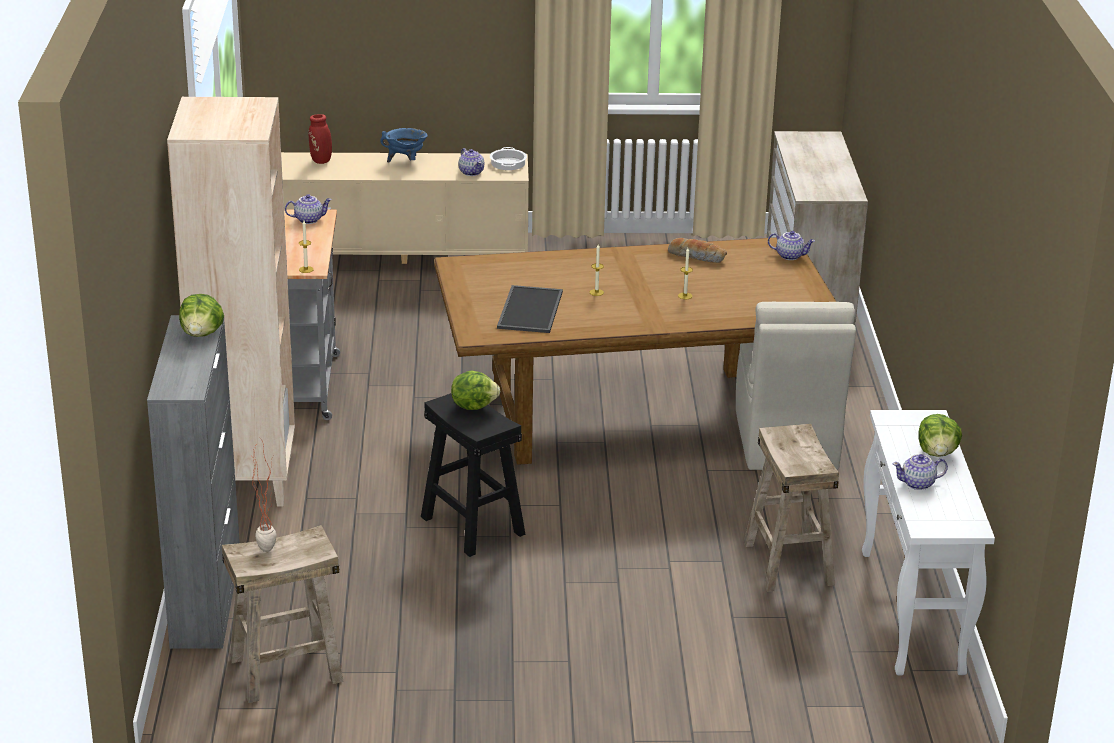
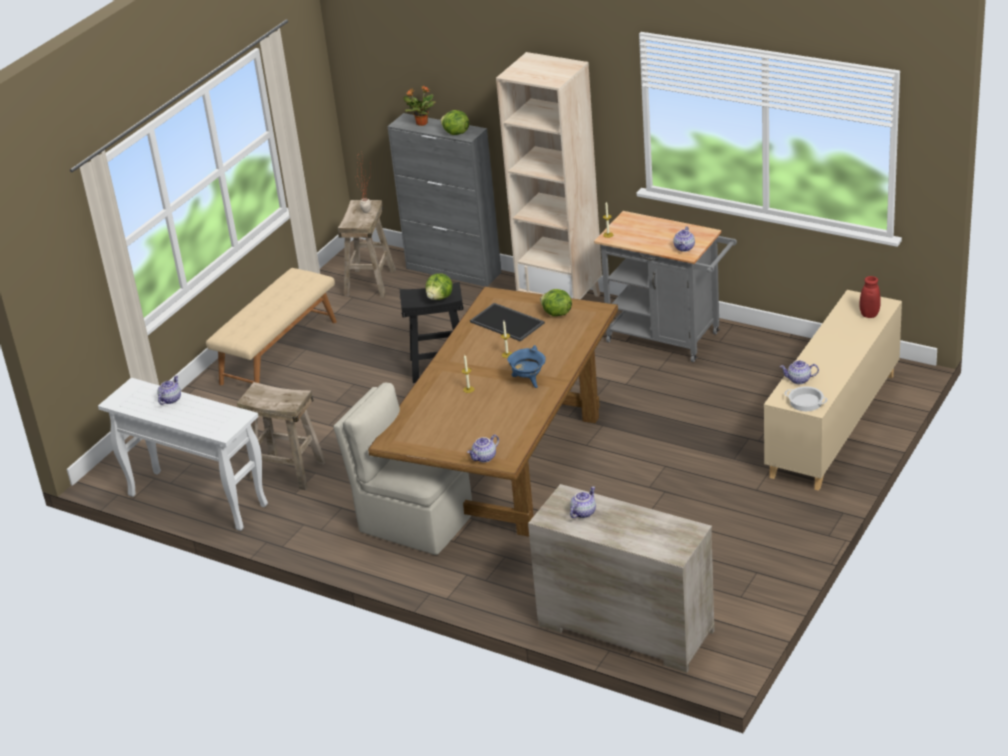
camera: 125 degrees right, 5 degrees up
(179, 372) = (421, 123): none -> potted plant
(405, 161) = (843, 353): blue cooking pot -> blue cooking pot (528, 381)
(539, 686) = (278, 352): none -> beige bench
(697, 256) = (521, 414): bread -> none
(823, 181) = (583, 512): none -> teapot
(937, 453) = (188, 419): lettuce -> lettuce (556, 314)

